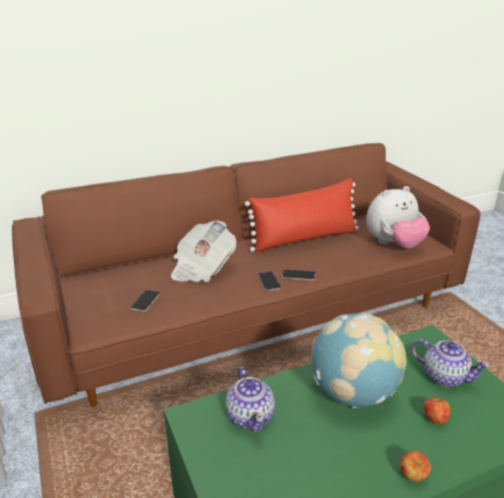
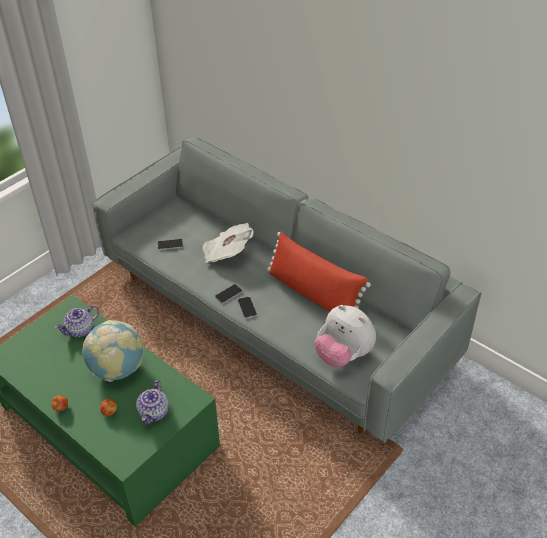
camera: 65 degrees right, 15 degrees up
(252, 312) = (274, 316): brown sofa -> grey sofa

